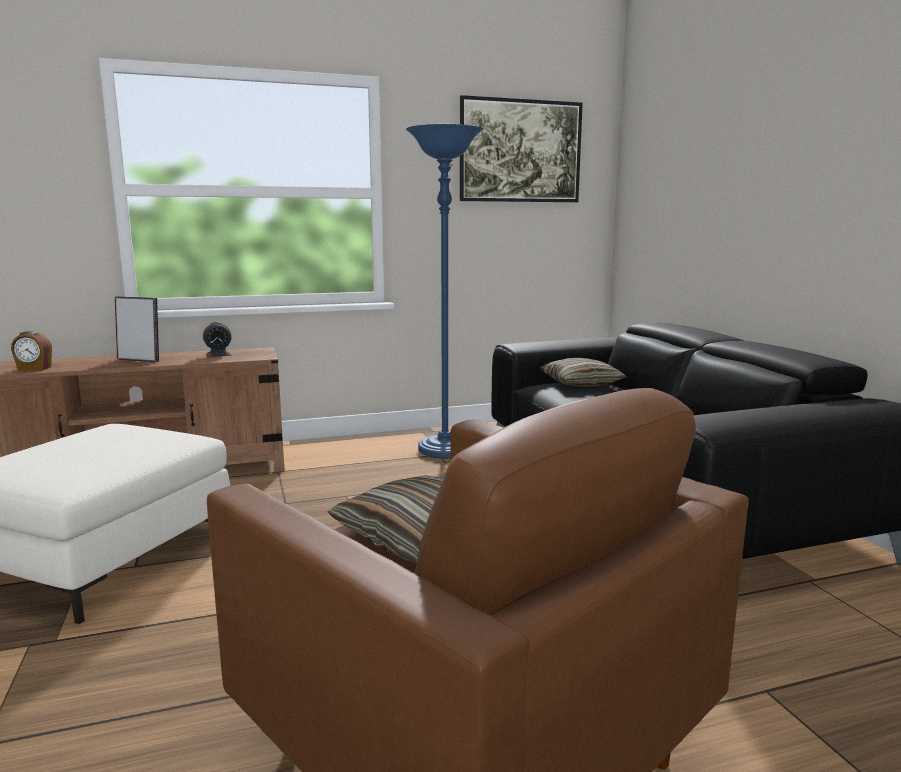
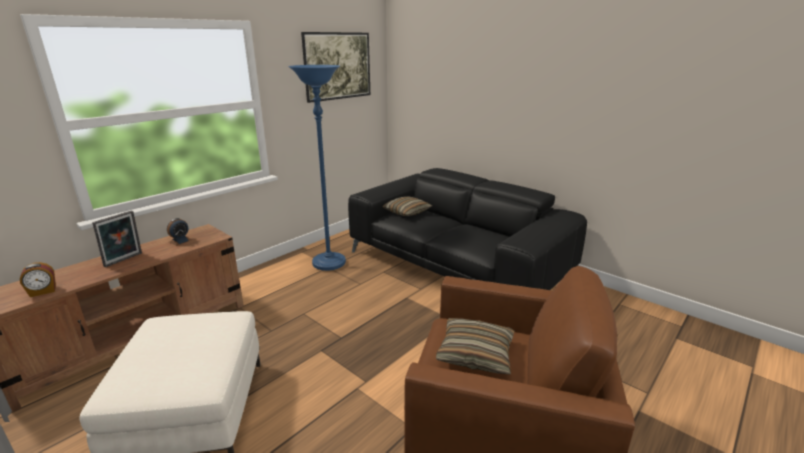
camera: 30 degrees left, 10 degrees up
(140, 360) = (124, 260): picture frame -> picture frame turned 135 degrees clockwise

